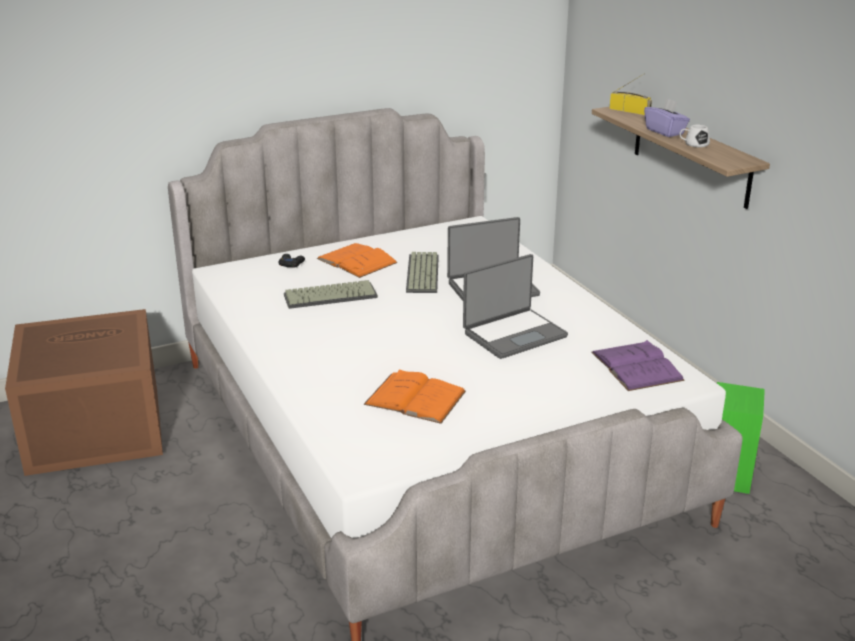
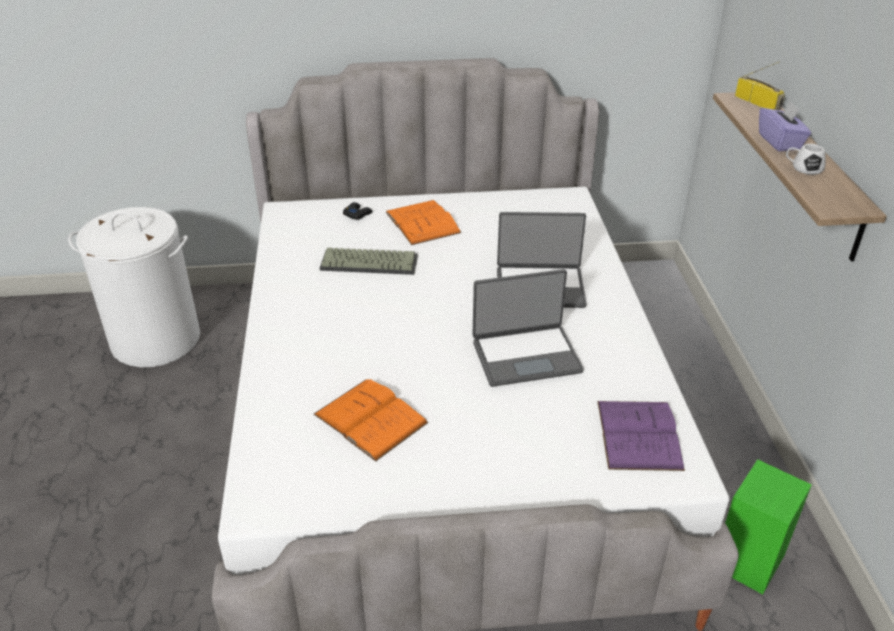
camera: 20 degrees right, 10 degrees up
(92, 430) = (155, 340): brown storage box -> white laundry basket
(424, 274) = (479, 253): keyboard -> none

